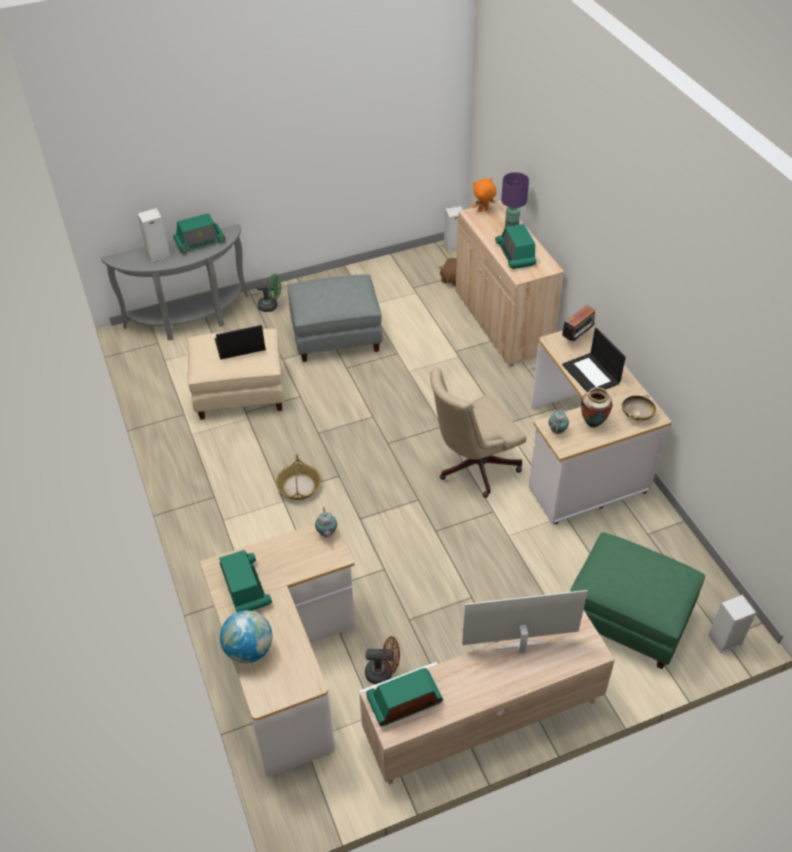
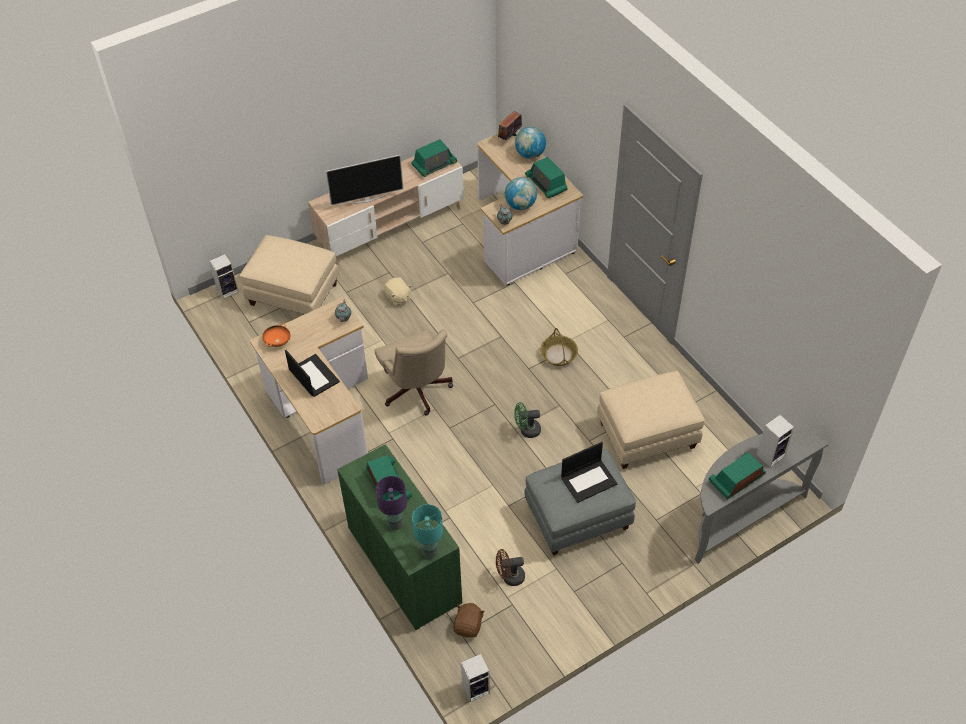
camera: 170 degrees right, 5 degrees up
(239, 345) = (646, 403): laptop -> laptop (589, 480)
(271, 306) = (663, 550): green fan -> green fan (526, 430)
(295, 557) = (520, 205): none -> globe
(383, 672) = (458, 241): brown fan -> brown fan (509, 577)
(472, 467) = (417, 392): beige office chair -> beige office chair turned 105 degrees clockwise
(483, 210) = (430, 551): orange plush toy -> turquoise table lamp
(483, 591) = (398, 297): none -> beige plush toy
(502, 322) = (404, 565): beige cabinet -> green cabinet
(577, 338) = (325, 413): radio -> radio (509, 137)
(592, 424) = (315, 329): vase -> none
(628, 618) = (293, 295): green ottoman -> beige ottoman
(637, 415) = (277, 341): beige bowl -> orange bowl

